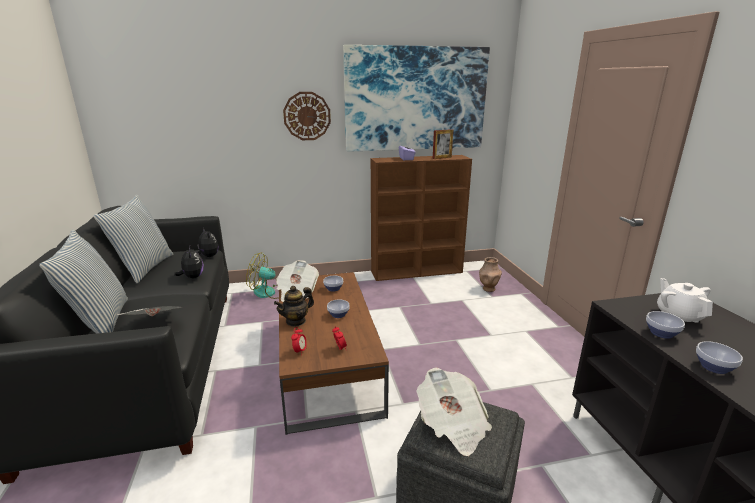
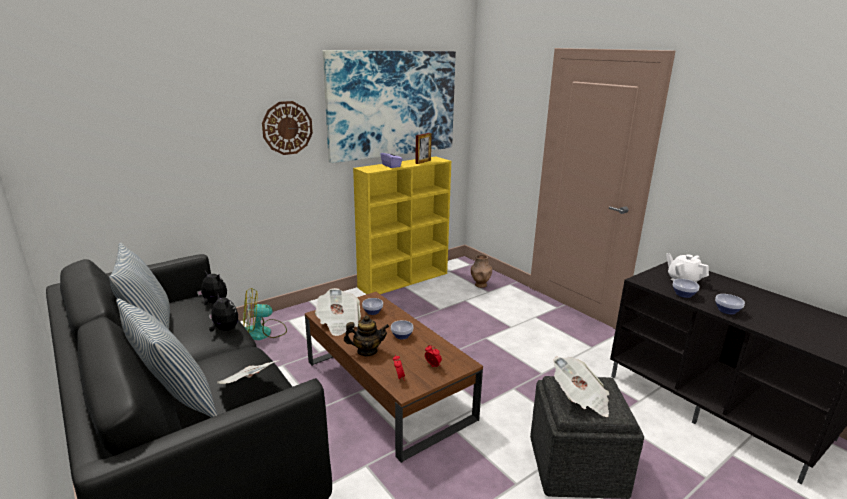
camera: 25 degrees left, 0 degrees up
(296, 321) = (367, 351): teapot -> teapot turned 120 degrees counterclockwise
(417, 271) = (404, 280): brown bookcase -> yellow bookcase

